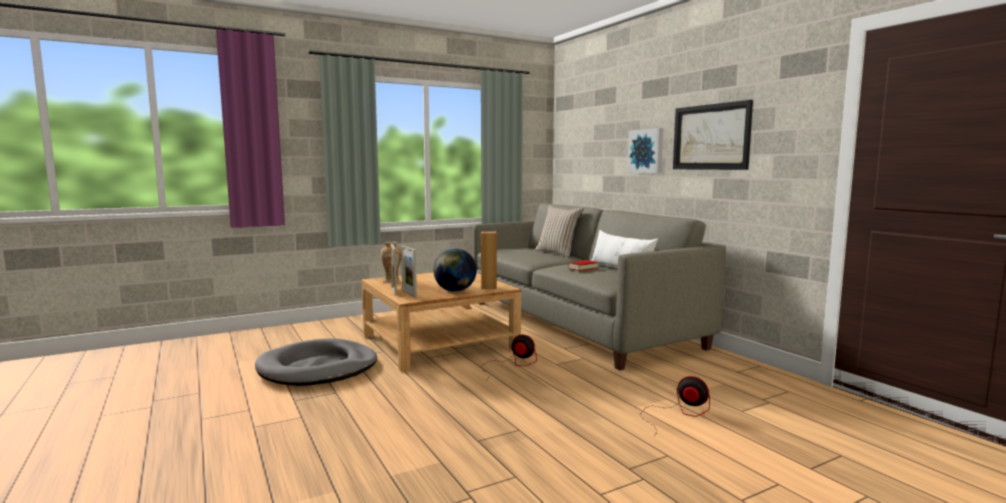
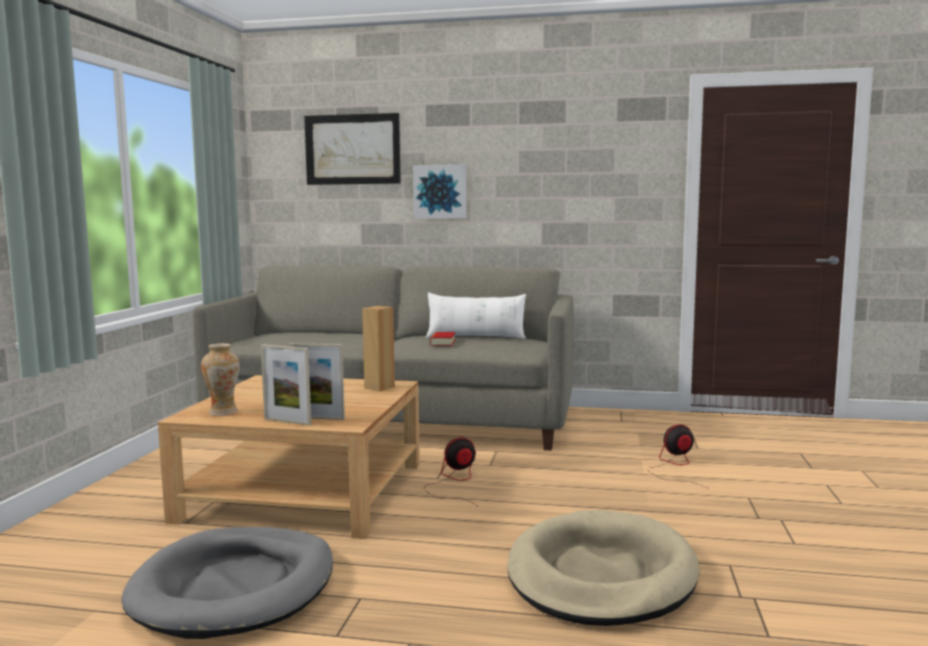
camera: 50 degrees left, 0 degrees up
(438, 439) = (601, 575): none -> beige dog bed
(455, 291) = (359, 400): globe -> none
(558, 253) = (338, 333): beige pillow -> none
(711, 137) = (537, 177): picture -> picture (353, 149)

